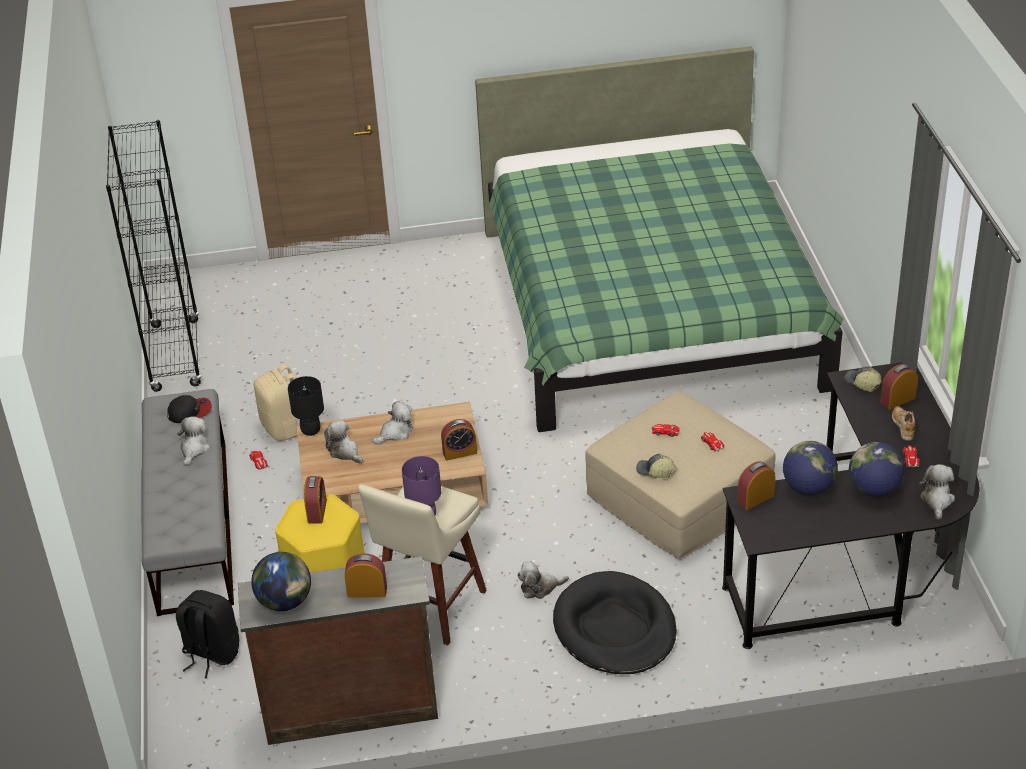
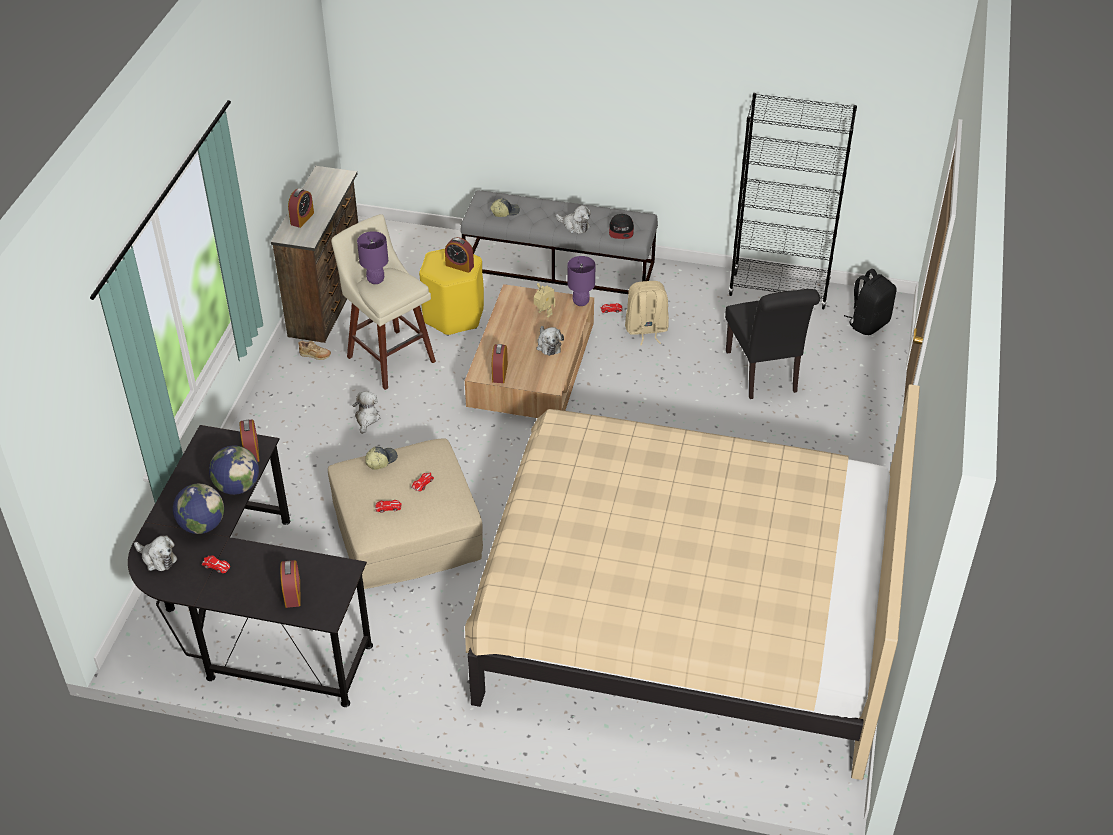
camera: 110 degrees right, 5 degrees up
(211, 654) = (424, 253): black backpack -> black backpack (868, 323)
(285, 602) = (322, 185): globe -> none
(311, 431) = (581, 303): black table lamp -> purple table lamp
(319, 336) = (763, 375): none -> black chair
(344, 452) = (543, 314): plush toy -> toy robot
(615, 628) = (296, 444): black dog bed -> none
(649, 308) = (687, 610): green bed -> beige bed
(862, 383) = (333, 579): cap -> cap (505, 212)
(903, 427) = (256, 579): beige shoe -> beige shoe (315, 356)

